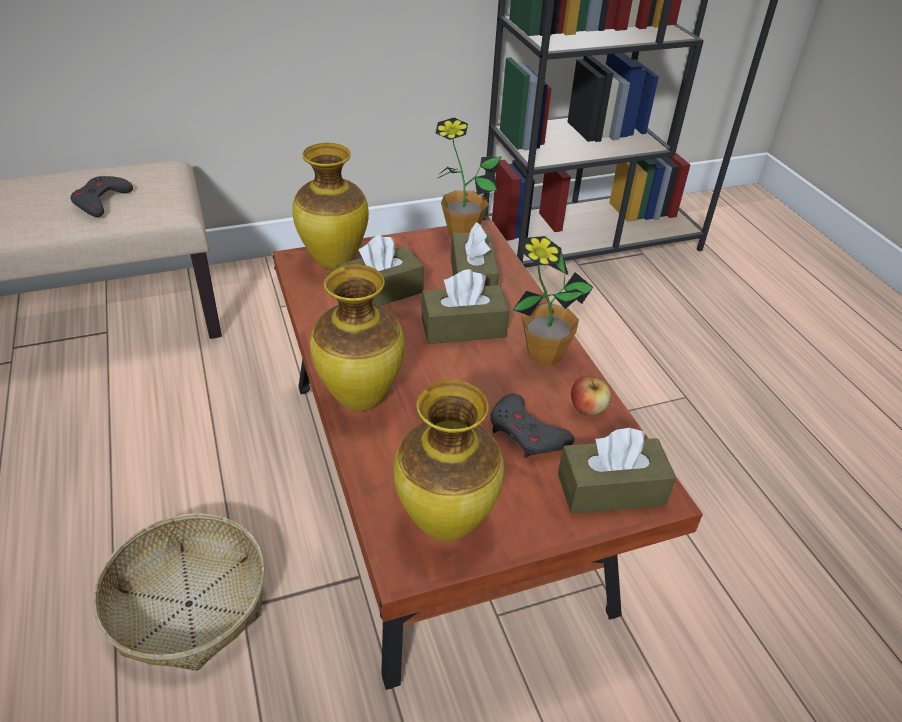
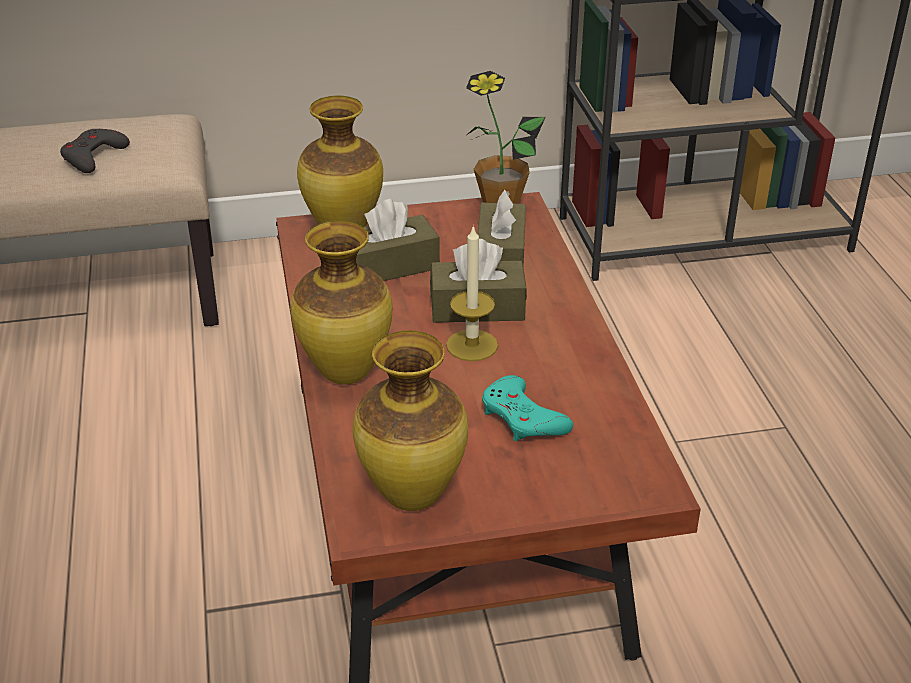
camera: 10 degrees right, 5 degrees down
(188, 603) = (147, 601): basket -> none
(466, 364) = (472, 345): none -> candle
(526, 433) = (523, 418): grey game controller -> turquoise game controller
(544, 355) = (564, 341): potted plant -> none
(587, 408) = (599, 398): apple -> none
(611, 489) = (602, 478): brown tissue box -> none

